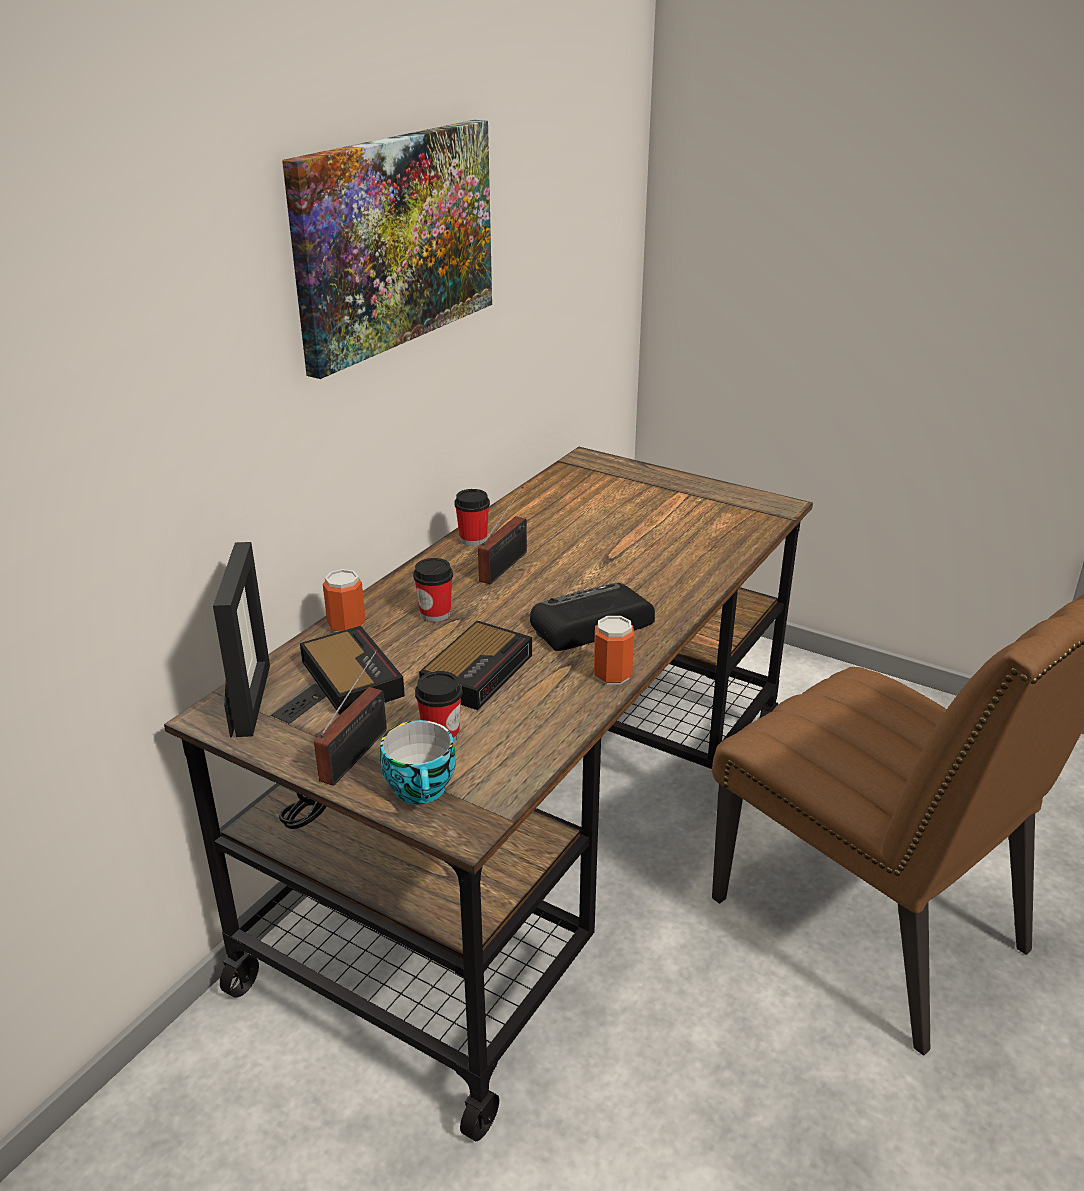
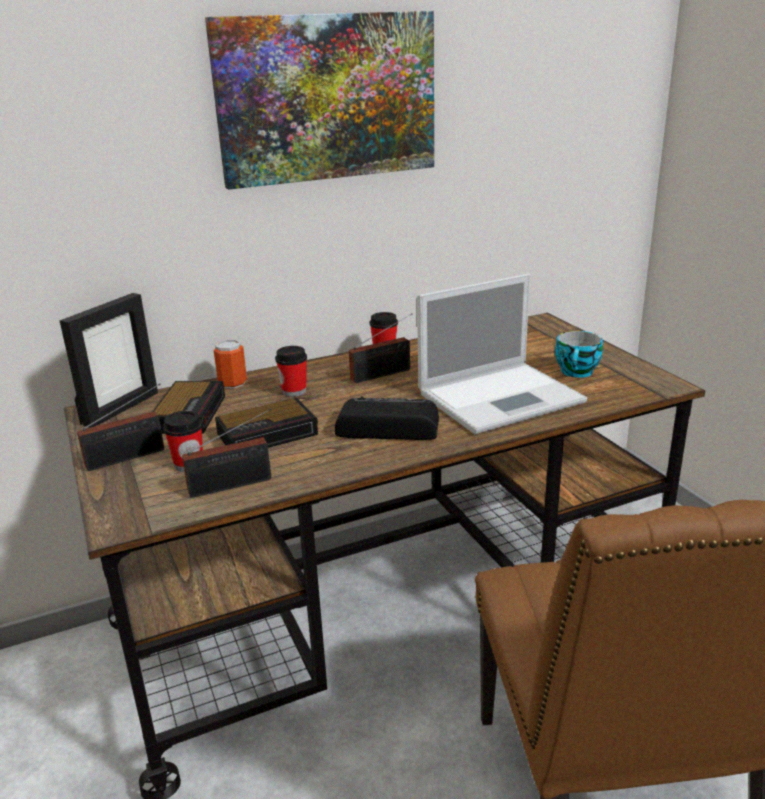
camera: 35 degrees right, 5 degrees down
(423, 790) = (130, 492): cup -> cup (577, 372)
(524, 738) = (235, 484): none -> radio
(612, 675) = (355, 464): can -> none
(656, 558) = (502, 397): none -> laptop

